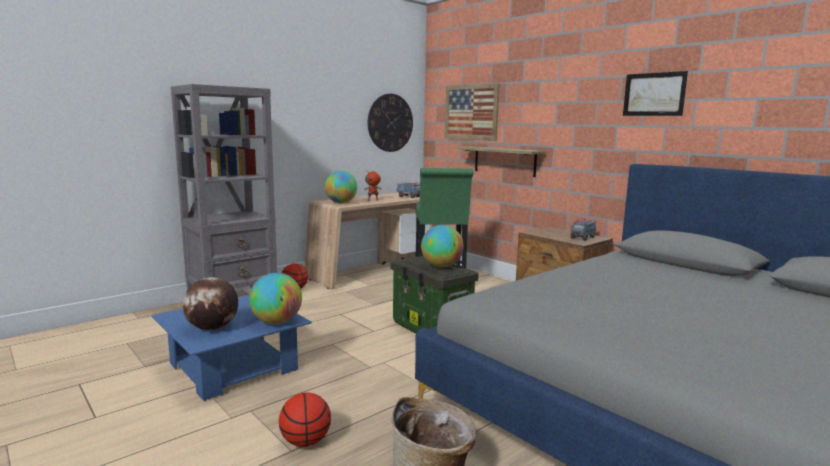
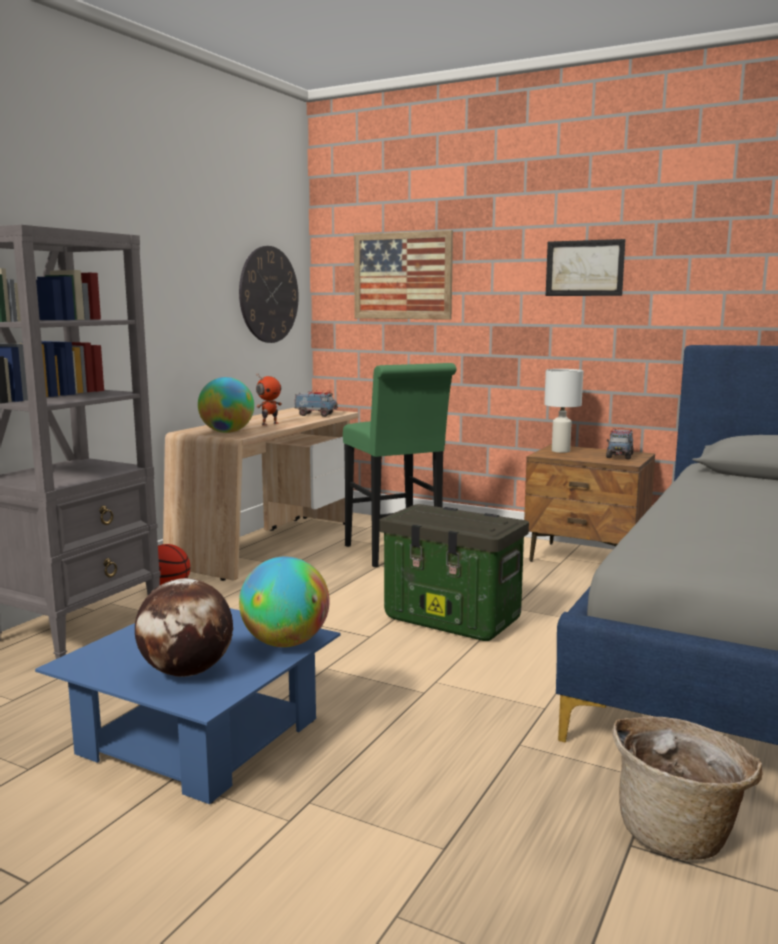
camera: 20 degrees left, 0 degrees up
(305, 442) = (451, 829): basketball -> none
(441, 266) = (469, 518): globe -> none
(504, 161) = (467, 350): shelf -> none
(547, 231) = (561, 451): none -> white table lamp
(654, 94) = (707, 247): picture -> picture (584, 268)

